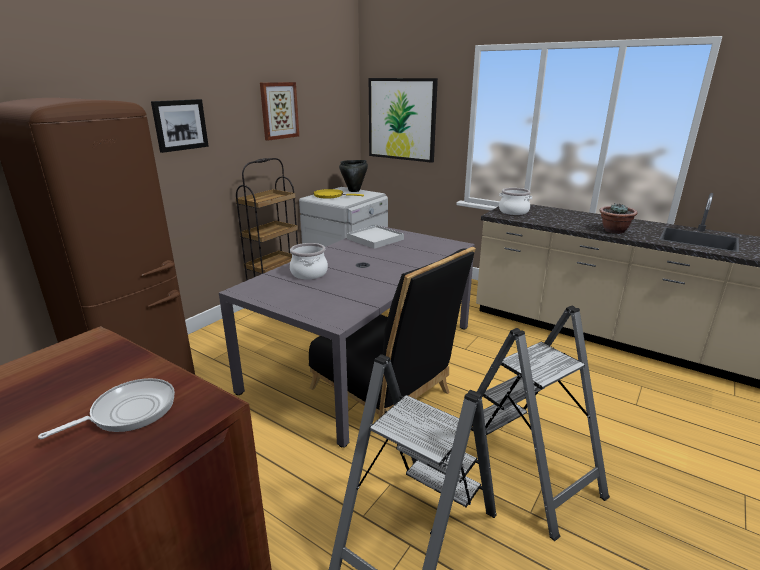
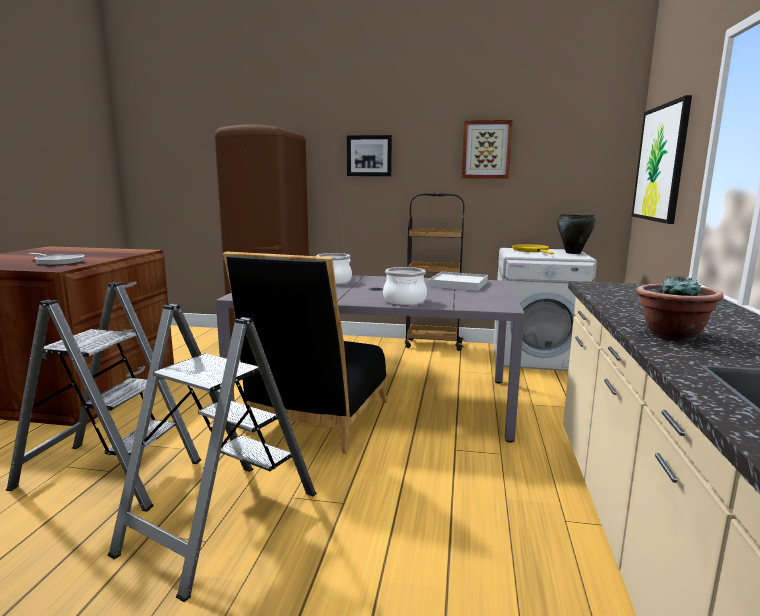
camera: 65 degrees right, 10 degrees down
(513, 212) = (632, 289): cooking pot -> cooking pot (404, 301)

